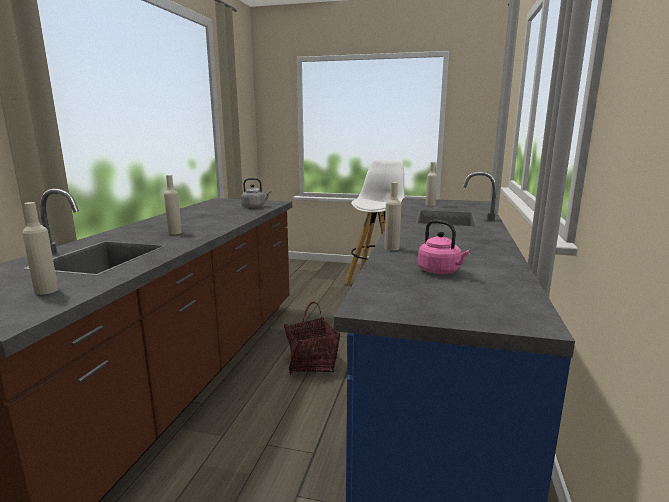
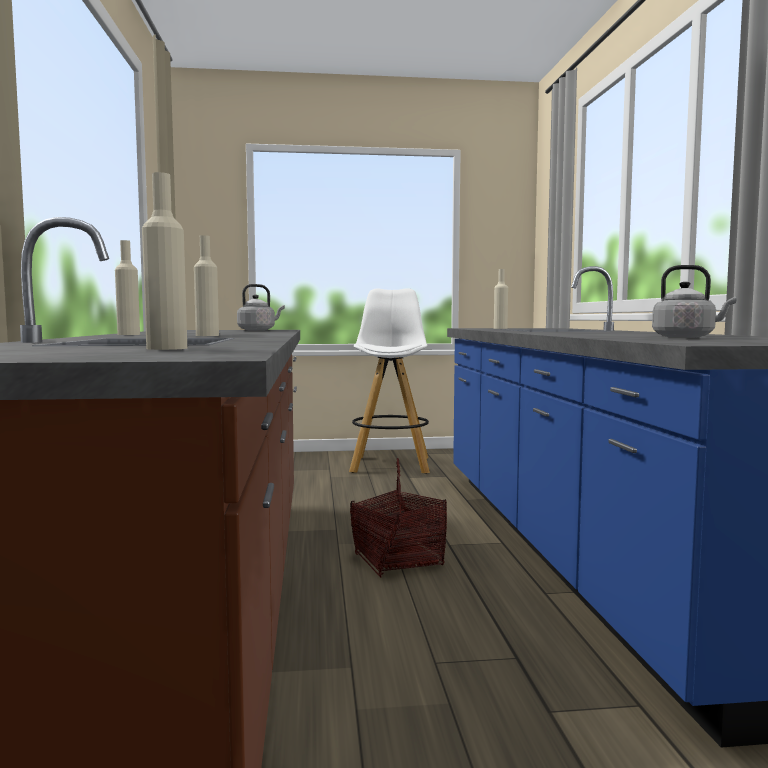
camera: 20 degrees left, 10 degrees down
(391, 248) = (570, 335): beige bottle -> beige bottle (128, 334)
(440, 271) = (686, 337): pink kettle -> grey kettle

